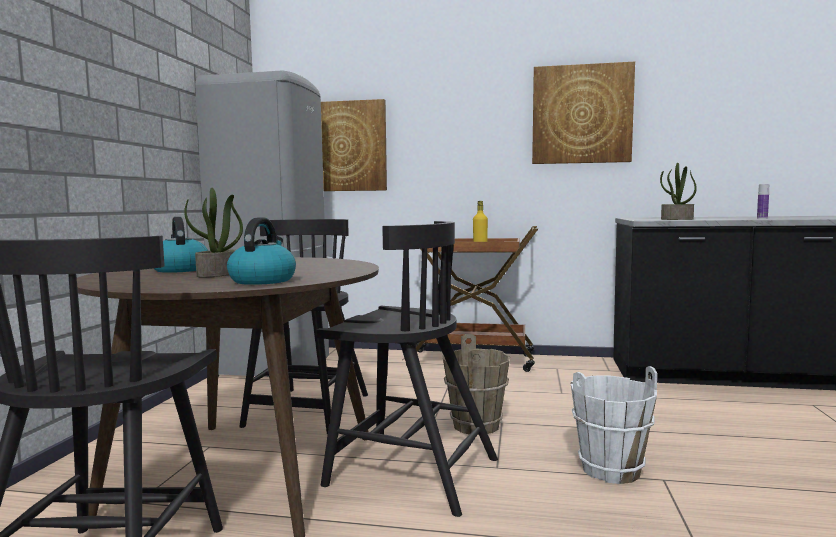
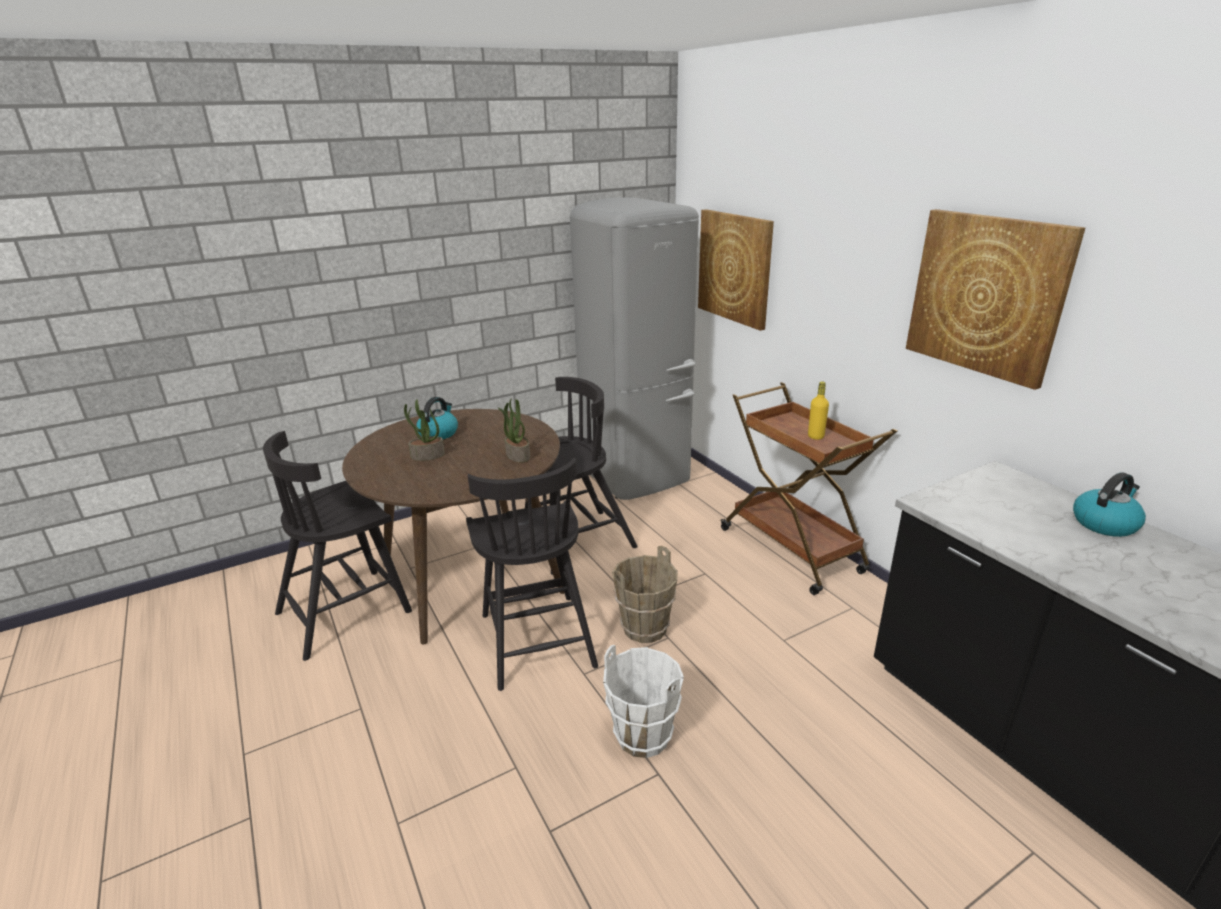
camera: 50 degrees right, 20 degrees up
(263, 280) = (413, 483): kettle -> kettle (1104, 523)
(676, 219) = (962, 521): potted plant -> potted plant (517, 455)
(762, 218) = (1105, 578): bottle -> none

